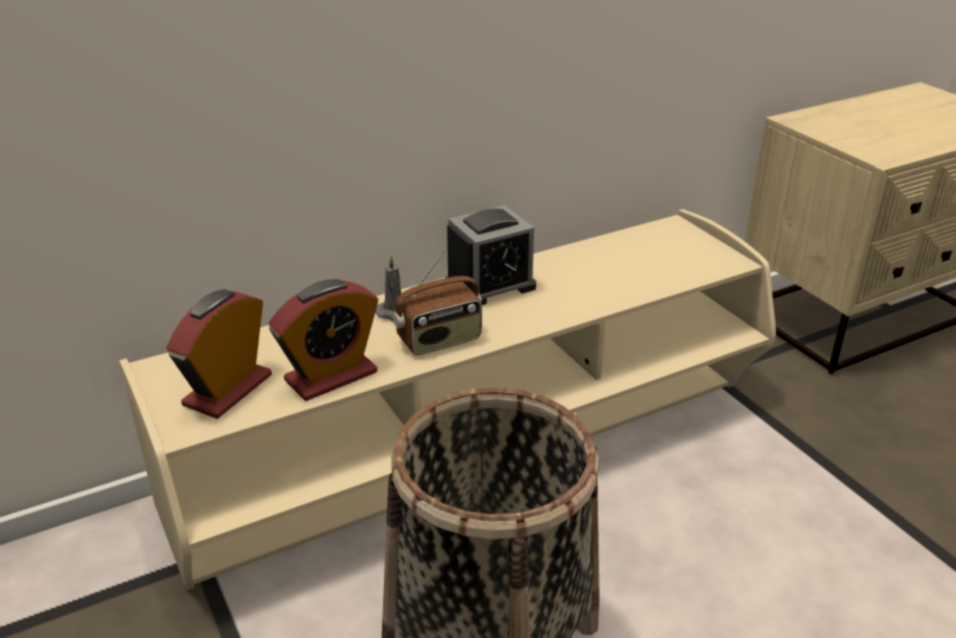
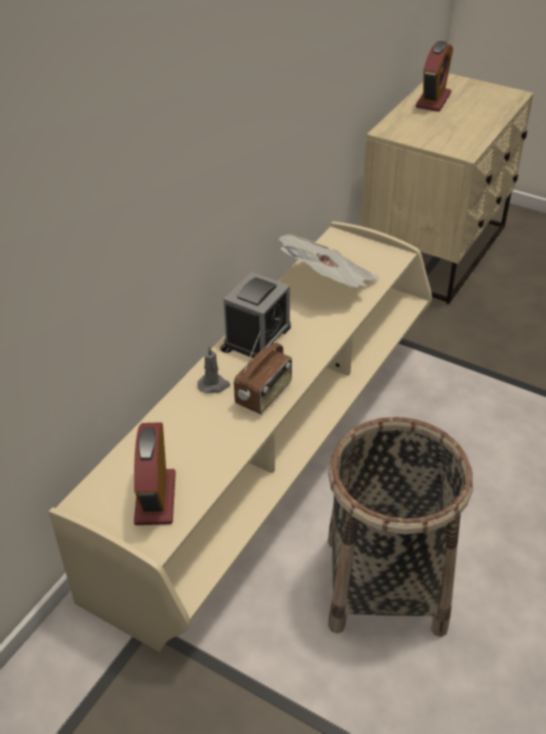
camera: 30 degrees left, 10 degrees up
(331, 376) = (217, 455): alarm clock -> alarm clock (433, 100)
(621, 263) = (329, 283): none -> newspaper

